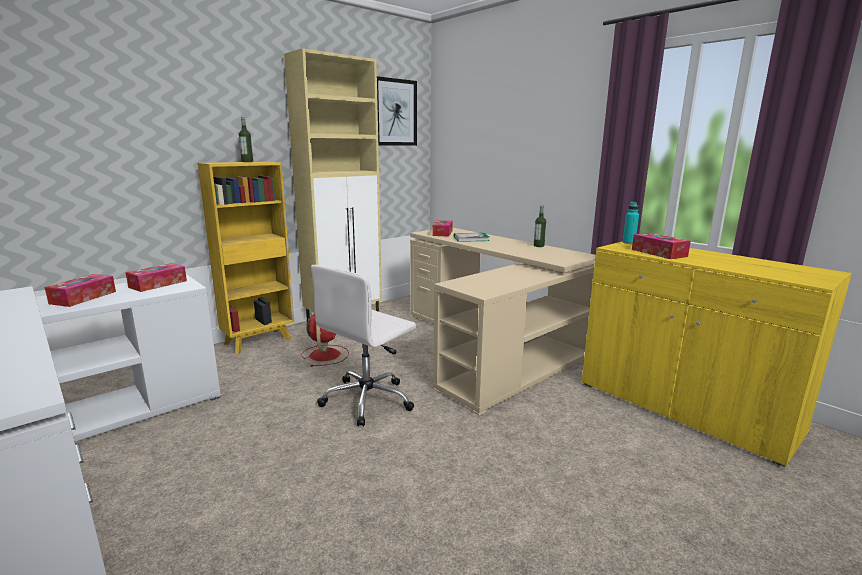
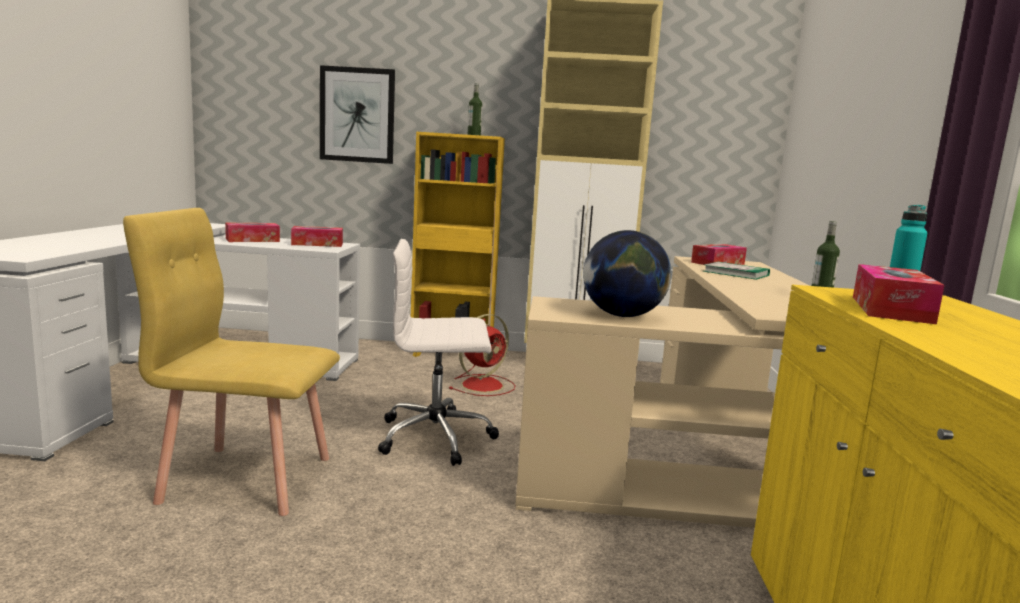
camera: 45 degrees right, 5 degrees down
(317, 492) = (247, 478): none -> yellow chair
(395, 112) = (718, 82): picture -> picture (357, 115)
(502, 282) = (622, 315): none -> globe

